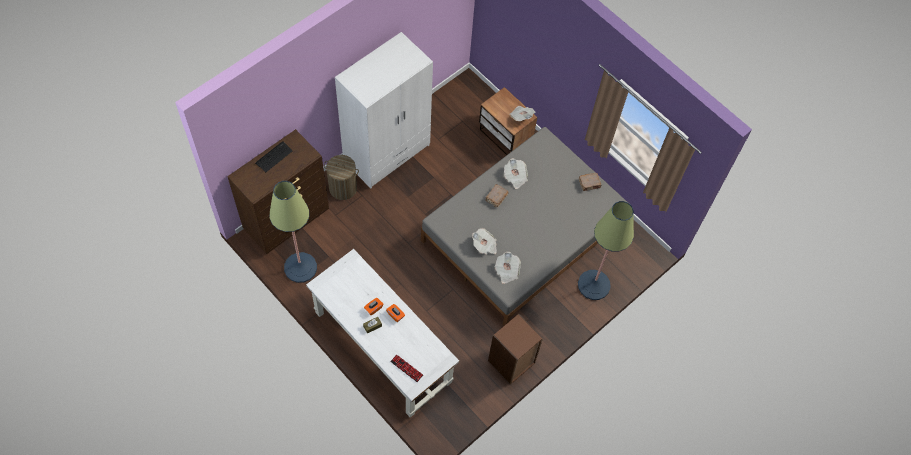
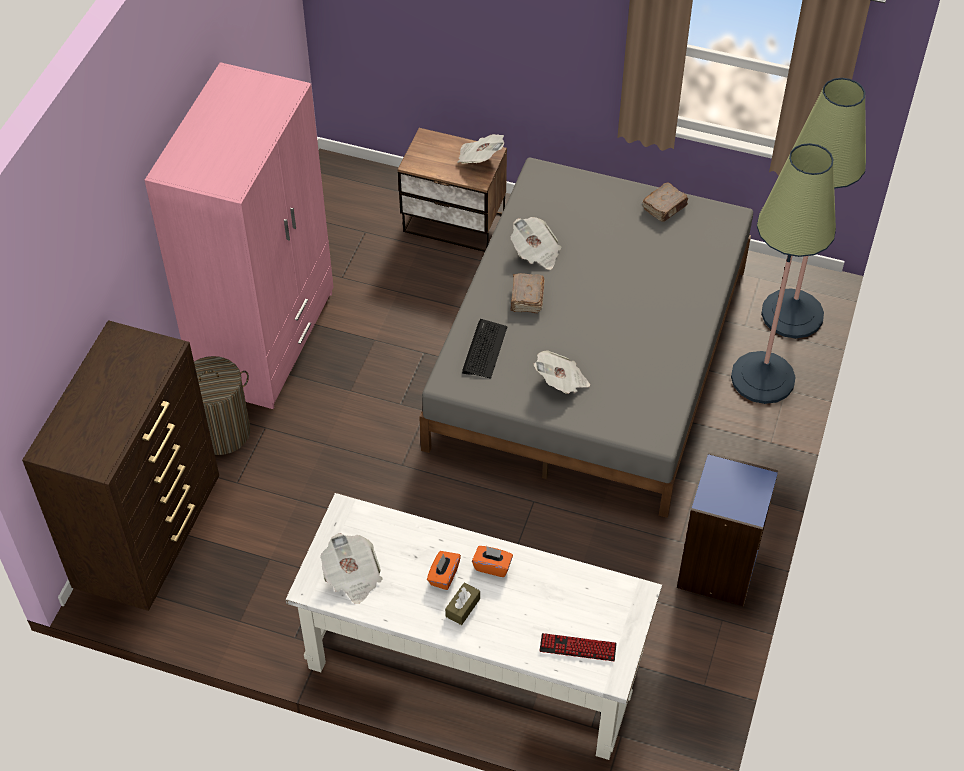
camera: 25 degrees left, 10 degrees down
(274, 157) = (96, 384): keyboard -> keyboard (484, 349)
(300, 267) = (228, 604): floor lamp -> floor lamp (792, 314)
(387, 153) = (266, 339): white wardrobe -> pink wardrobe
(507, 271) = (629, 404): newspaper -> newspaper (352, 577)
(511, 362) = (719, 569): brown bookcase -> blue bookcase

